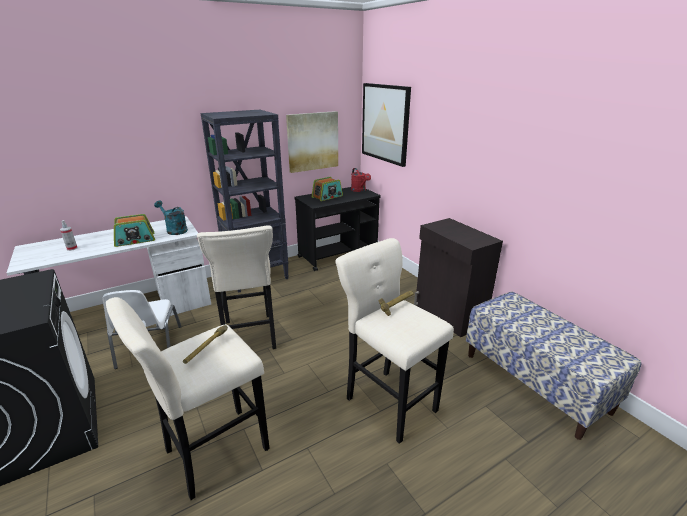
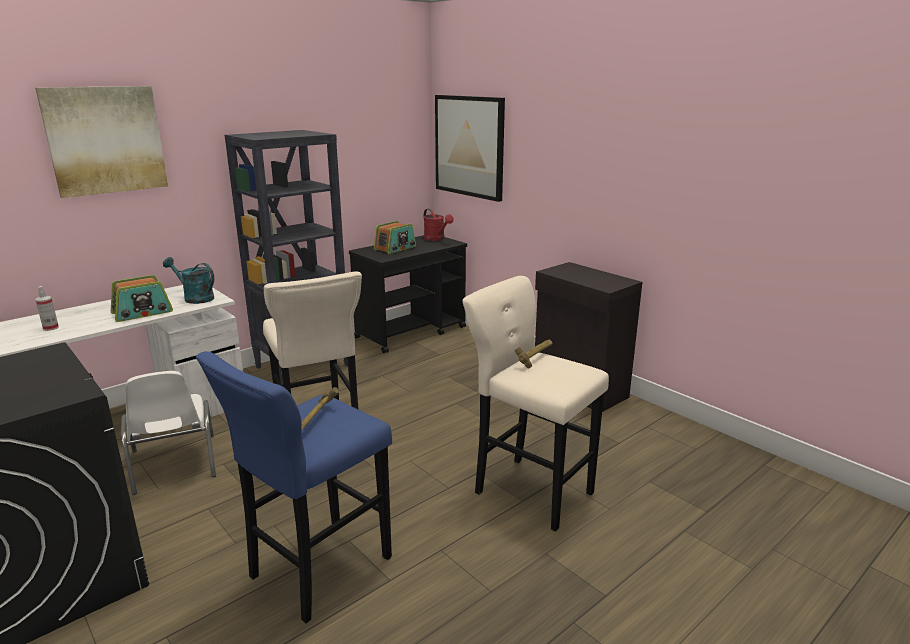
camera: 10 degrees left, 5 degrees down
(212, 453) = (315, 571): beige stool -> blue stool
(312, 141) = (371, 173): picture -> picture (105, 140)
(534, 382) = (701, 451): bench -> none

